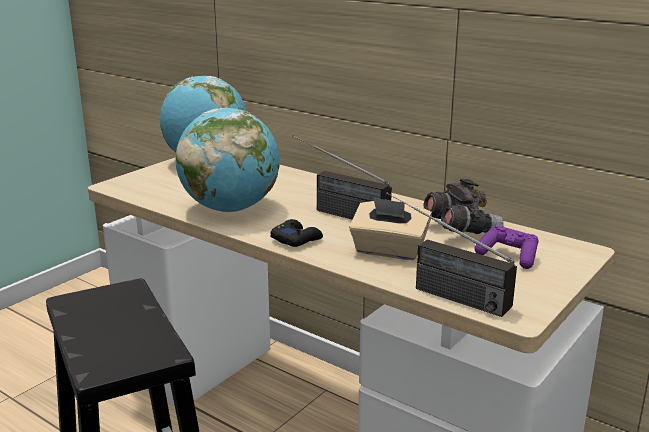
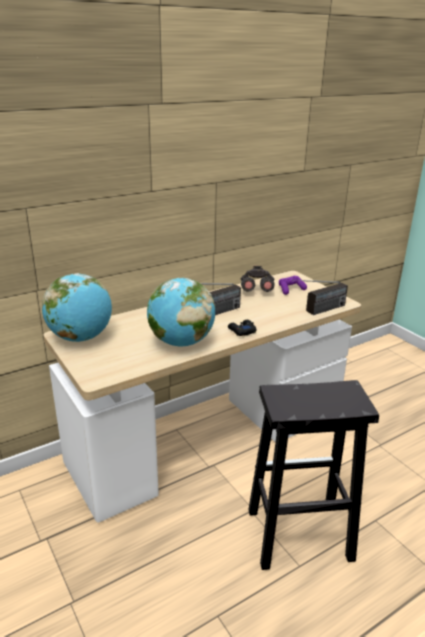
camera: 70 degrees left, 5 degrees up
(389, 250) = (270, 312): beige tissue box -> none

